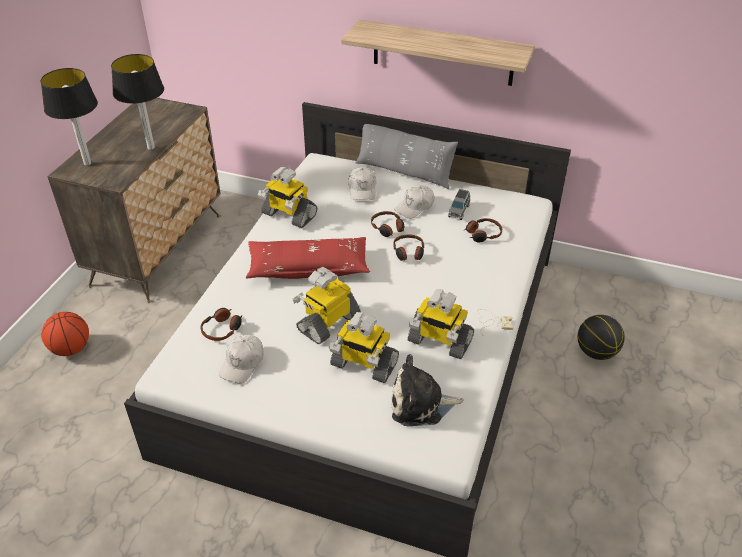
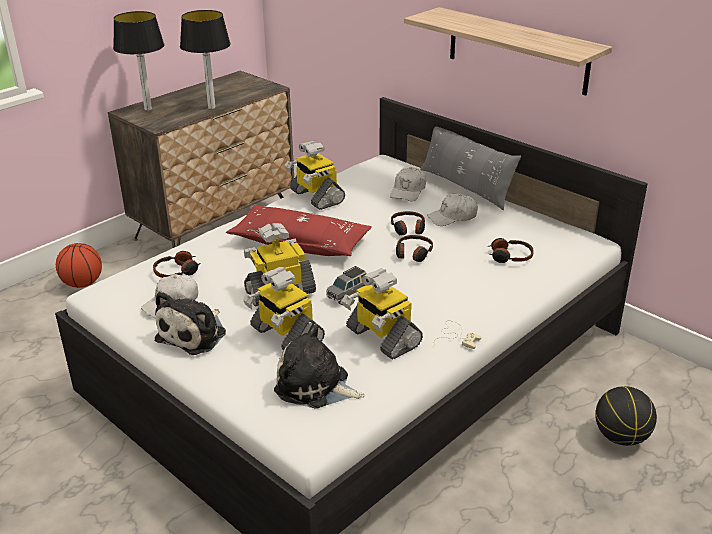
camera: 25 degrees right, 10 degrees down
(286, 388) = (194, 334): none -> plush toy
(459, 211) = (499, 231): grey toy car -> grey toy car (348, 294)

